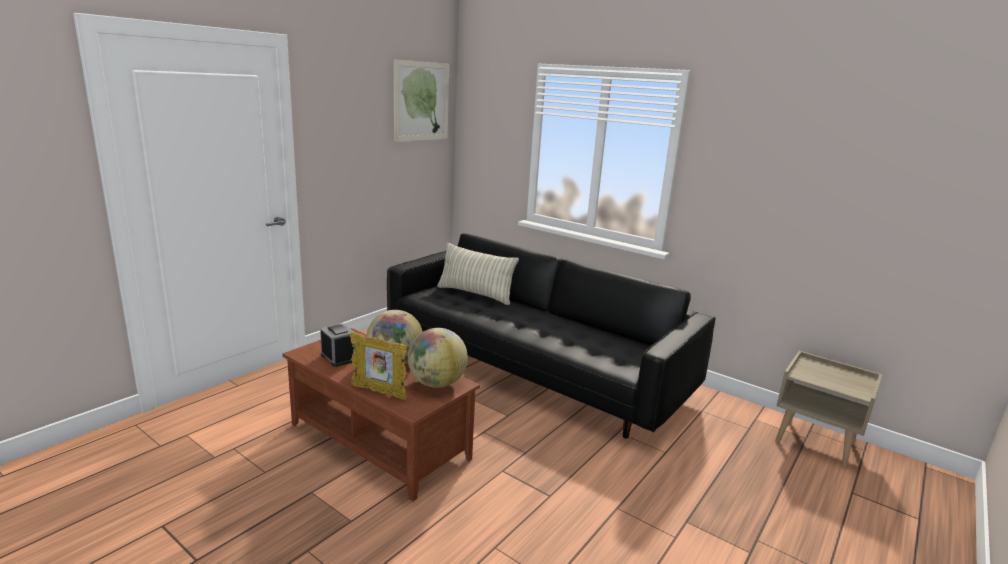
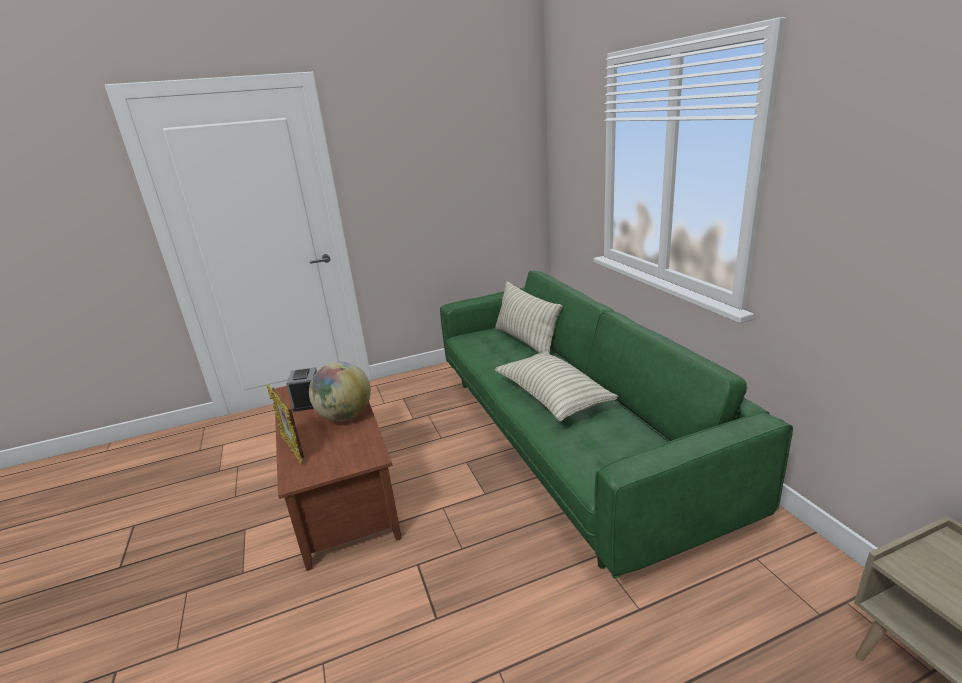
camera: 35 degrees right, 5 degrees up
(421, 101) = (494, 122): picture -> none
(437, 383) = (352, 451): globe -> none
(533, 368) = (567, 437): black sofa -> green sofa
(542, 329) = (552, 398): none -> pillow

